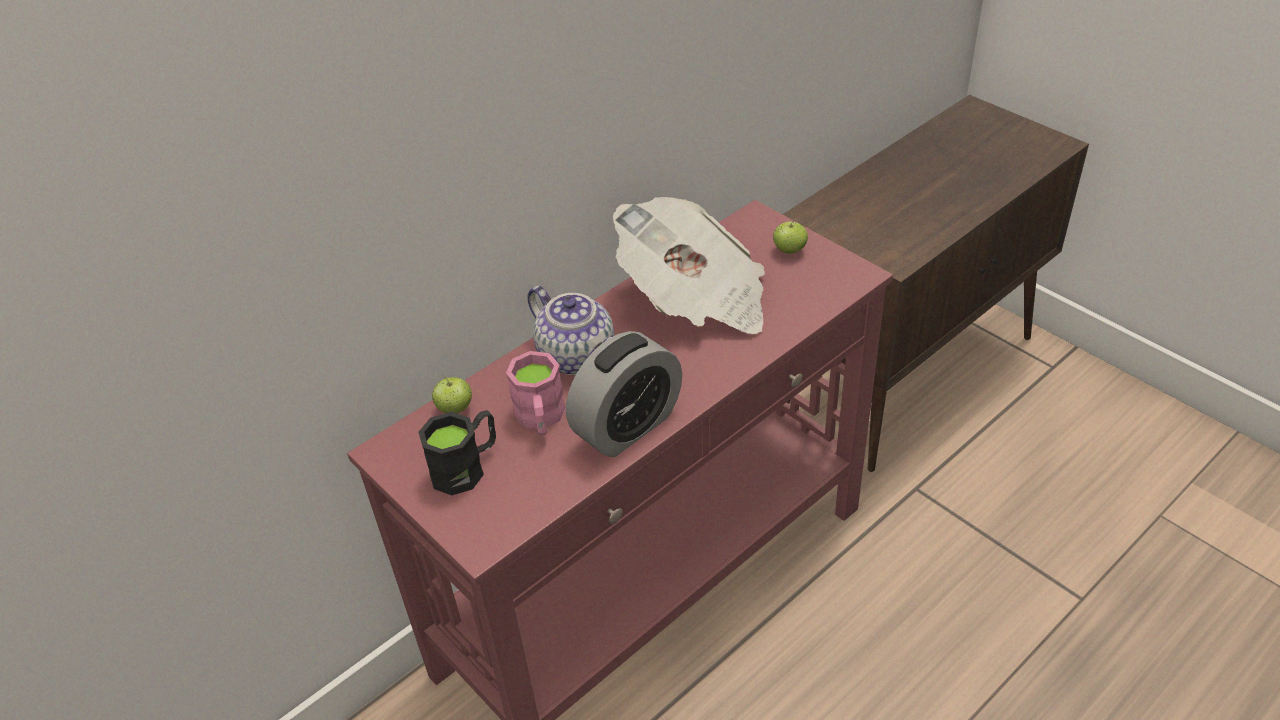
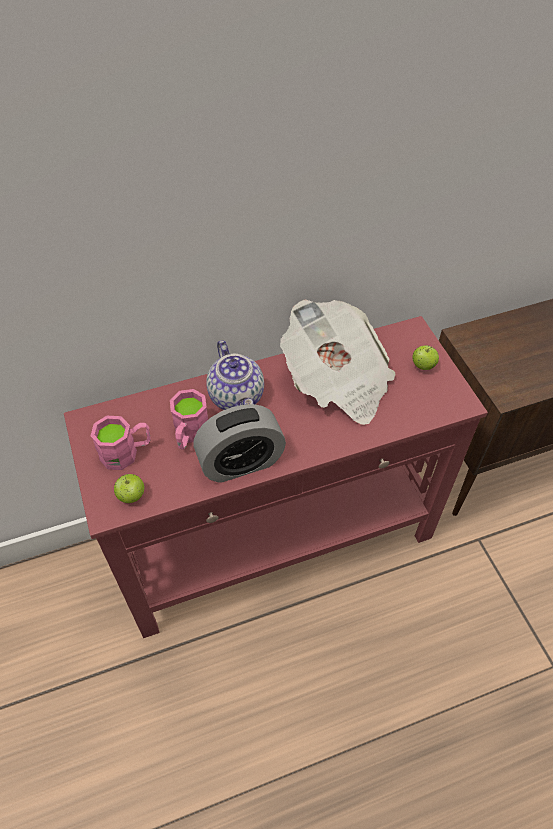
camera: 20 degrees right, 10 degrees up
(455, 409) = (142, 406): apple -> apple (131, 496)
(466, 467) = (126, 452): black mug -> pink mug

